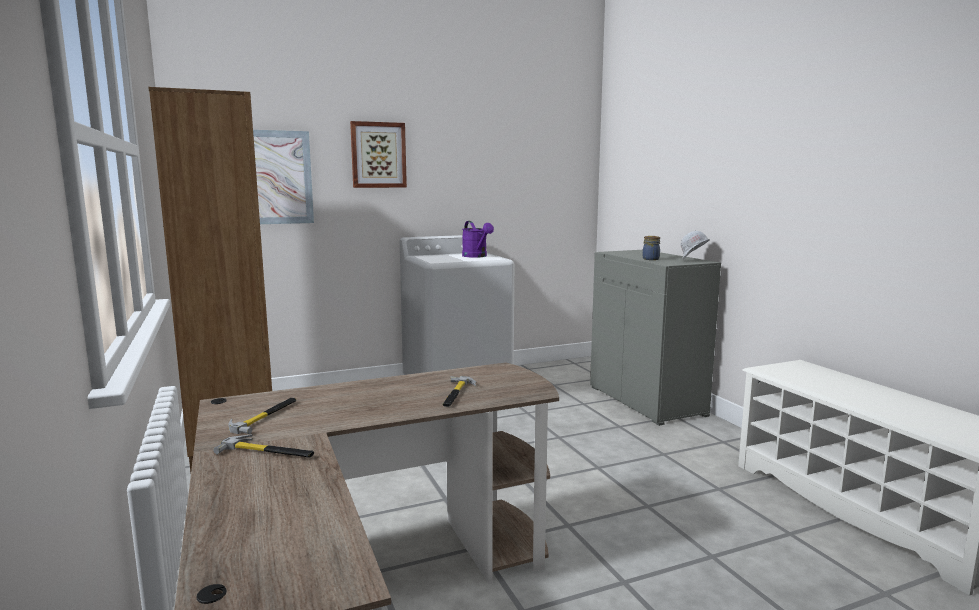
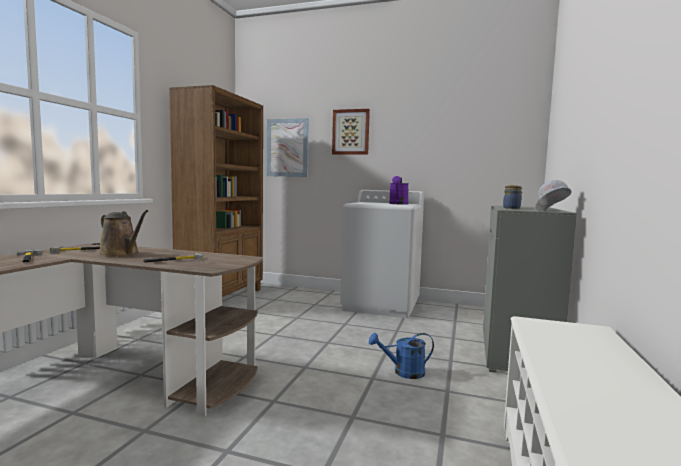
camera: 40 degrees right, 5 degrees down
(351, 405) = (121, 254): none -> brown watering can
(608, 451) = (403, 372): none -> blue watering can

